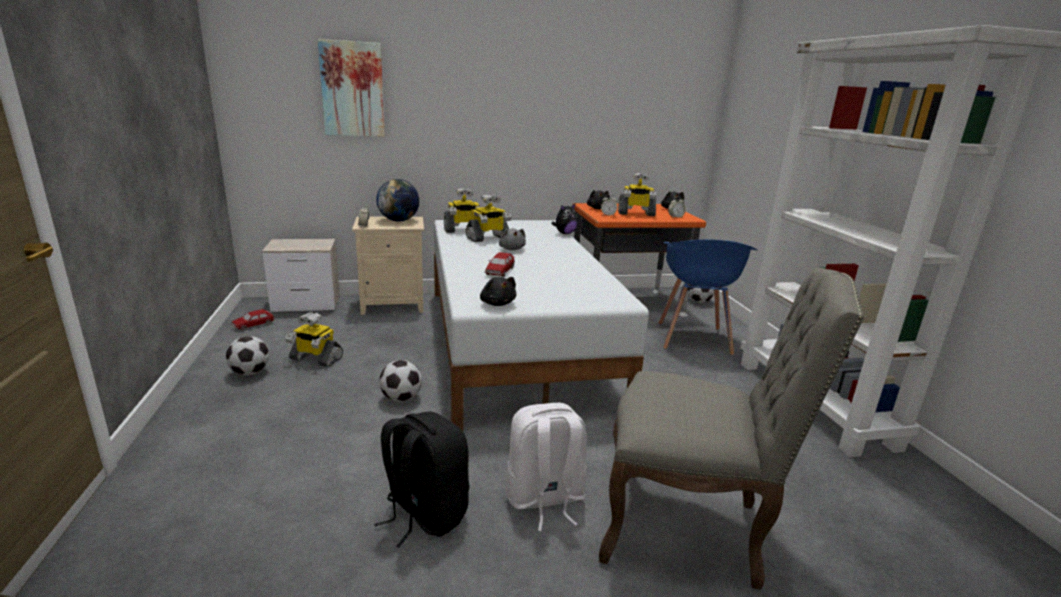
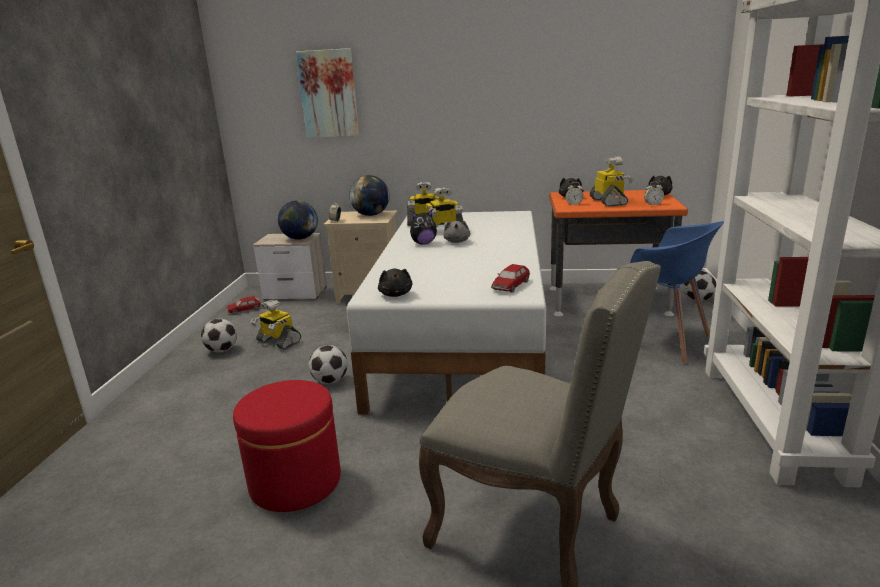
camera: 20 degrees right, 0 degrees up
(316, 244) = (300, 238): none -> globe
(424, 514) = (295, 482): black backpack -> red ottoman
(499, 271) = (425, 264): toy car -> toy car (510, 286)
(544, 499) = (406, 484): white backpack -> none
(564, 233) = (527, 224): plush toy -> plush toy (423, 243)
(636, 213) = (609, 202): toy robot -> toy robot turned 120 degrees counterclockwise
(693, 339) = (663, 341): blue chair -> blue chair turned 75 degrees counterclockwise

